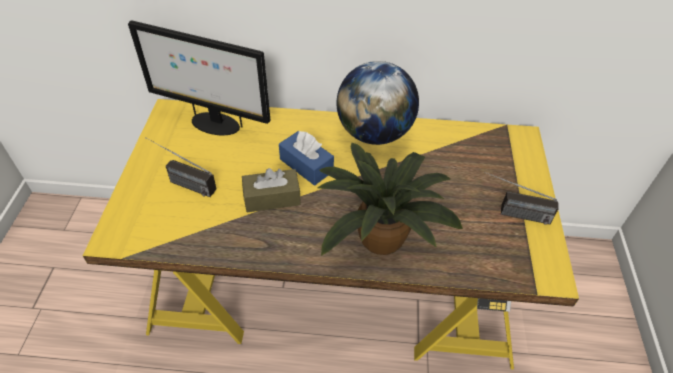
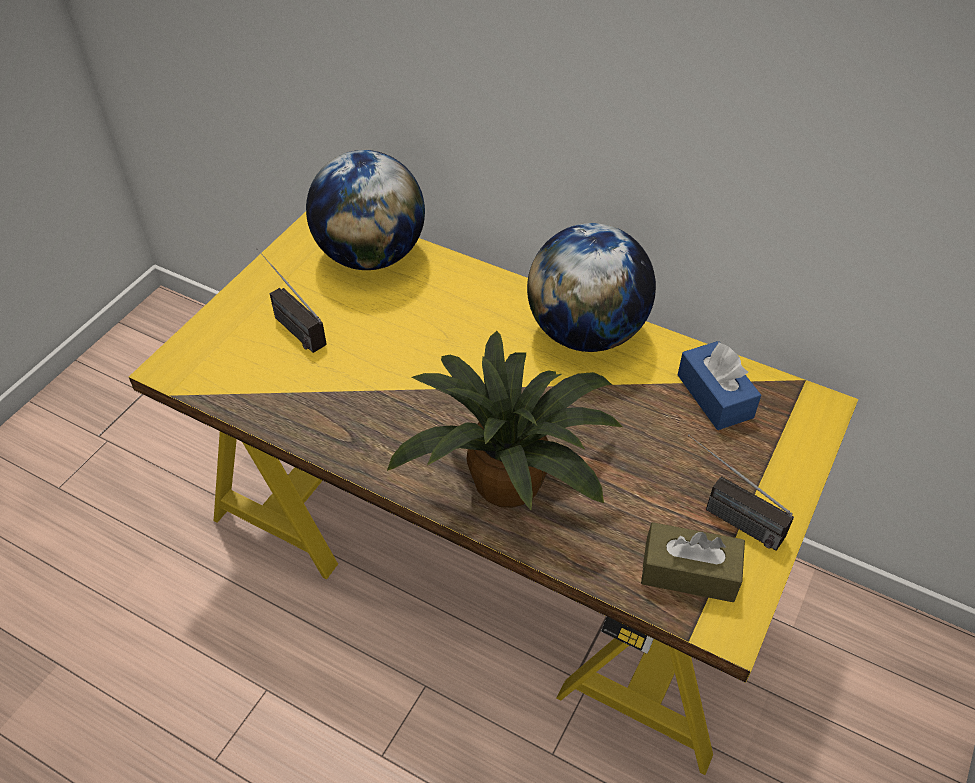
camera: 25 degrees right, 0 degrees up
(214, 124) = (371, 256): monitor -> globe
(272, 198) = (391, 379): brown tissue box -> brown tissue box (689, 572)
(306, 165) = (462, 349): blue tissue box -> blue tissue box (714, 396)

